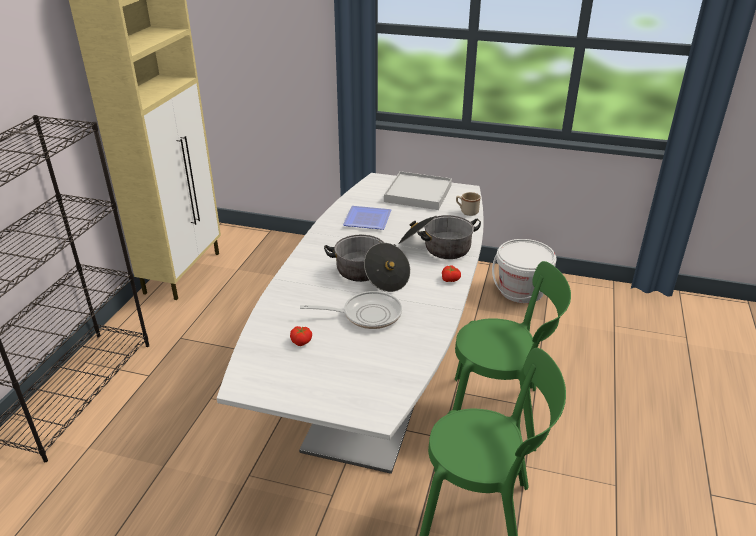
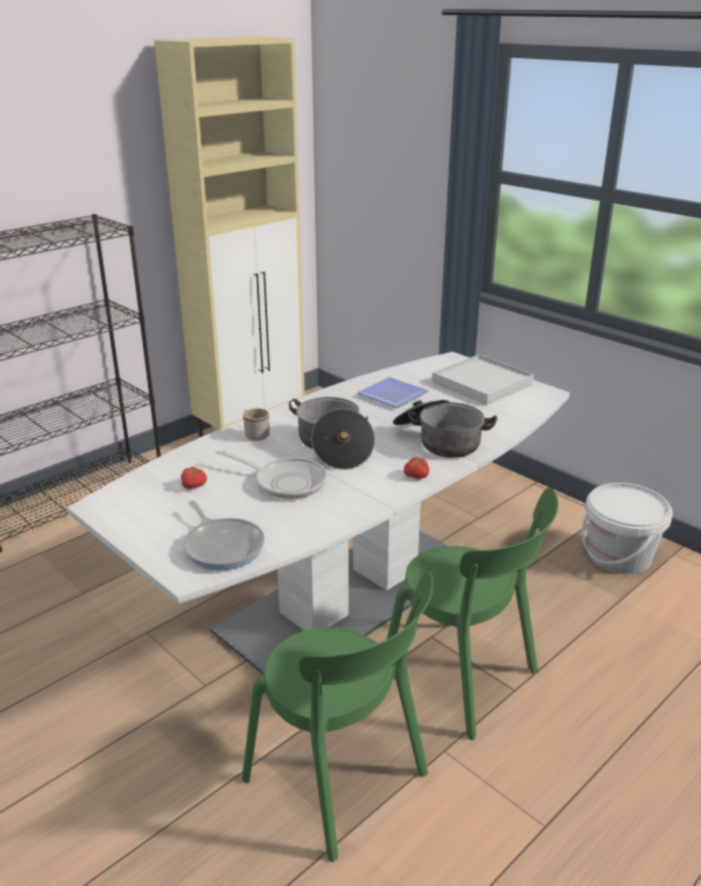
camera: 30 degrees right, 5 degrees down
(378, 382) = (223, 546): none -> frying pan
(467, 211) = (520, 414): beige mug -> beige mug (255, 434)

